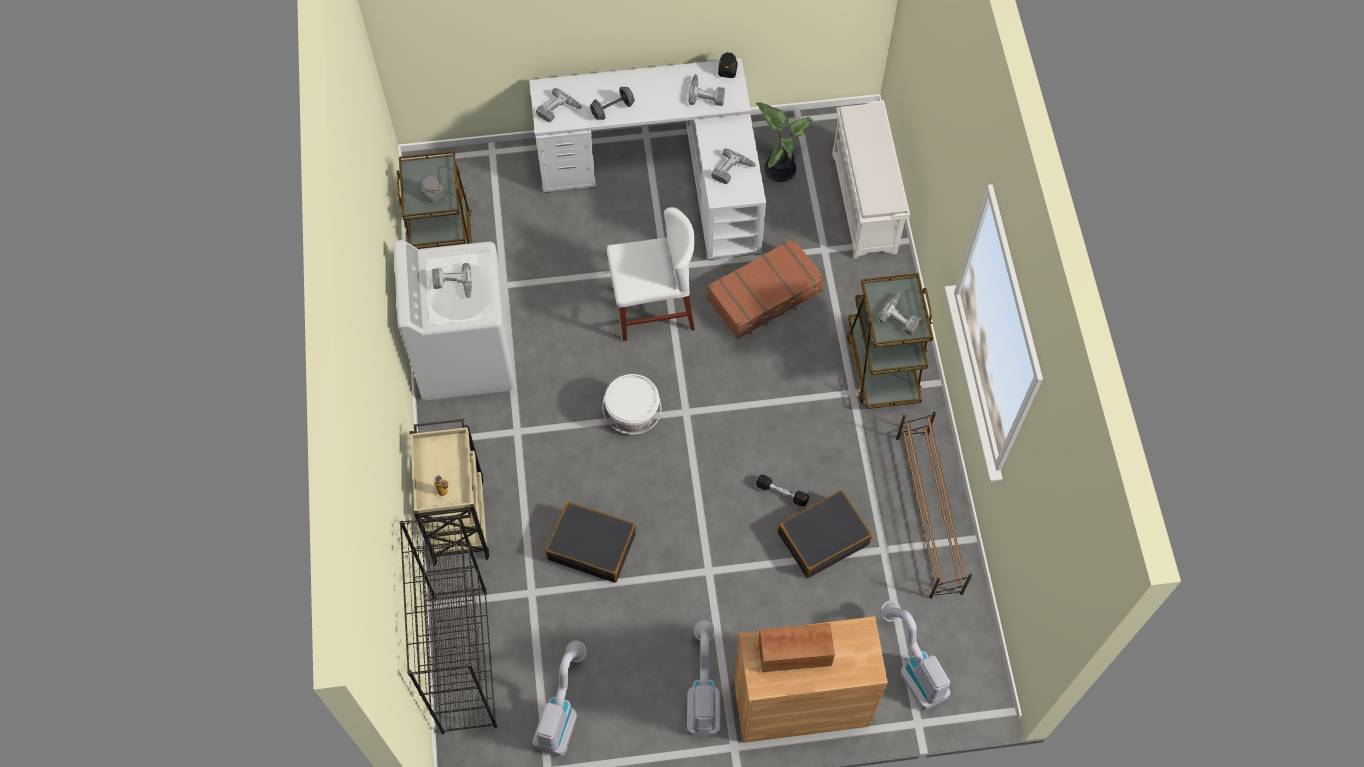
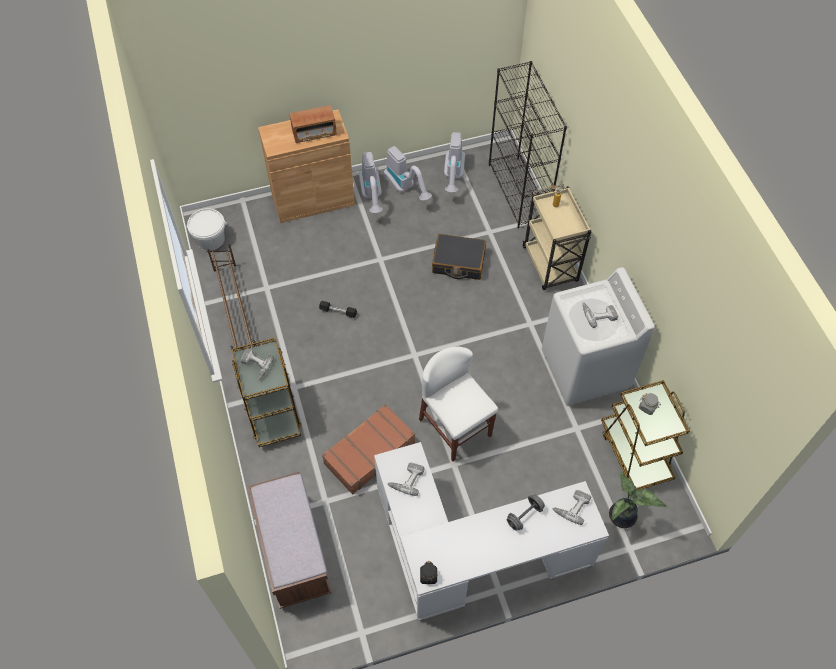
camera: 170 degrees right, 5 degrees down
(633, 415) = (452, 346): white bucket -> white bucket (210, 239)
(653, 309) = (455, 427): white chair -> white chair turned 75 degrees clockwise
(707, 93) = (443, 548): power drill -> none
(779, 169) = (372, 574): potted plant -> potted plant (623, 518)
(823, 538) = (307, 288): black suitcase -> none
(865, 203) = (293, 551): white shoe rack -> brown bench
(913, 667) = (245, 226): vacuum cleaner -> vacuum cleaner (406, 188)

